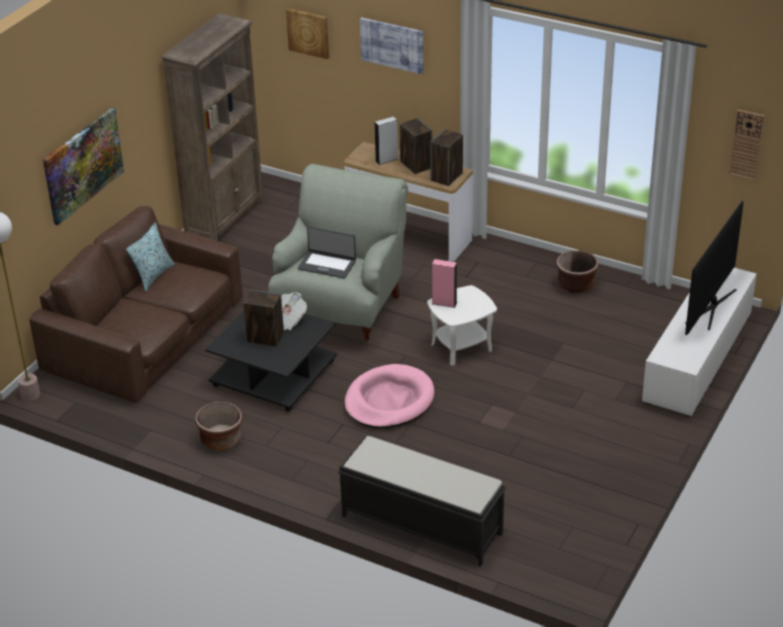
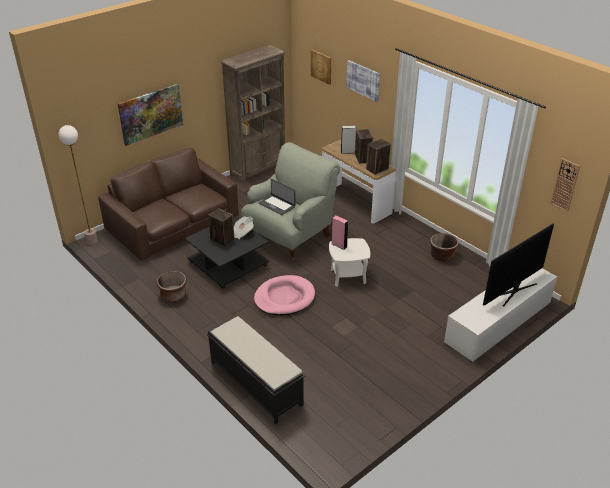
camera: 20 degrees right, 0 degrees up
(153, 276) = (186, 190): pillow -> none

